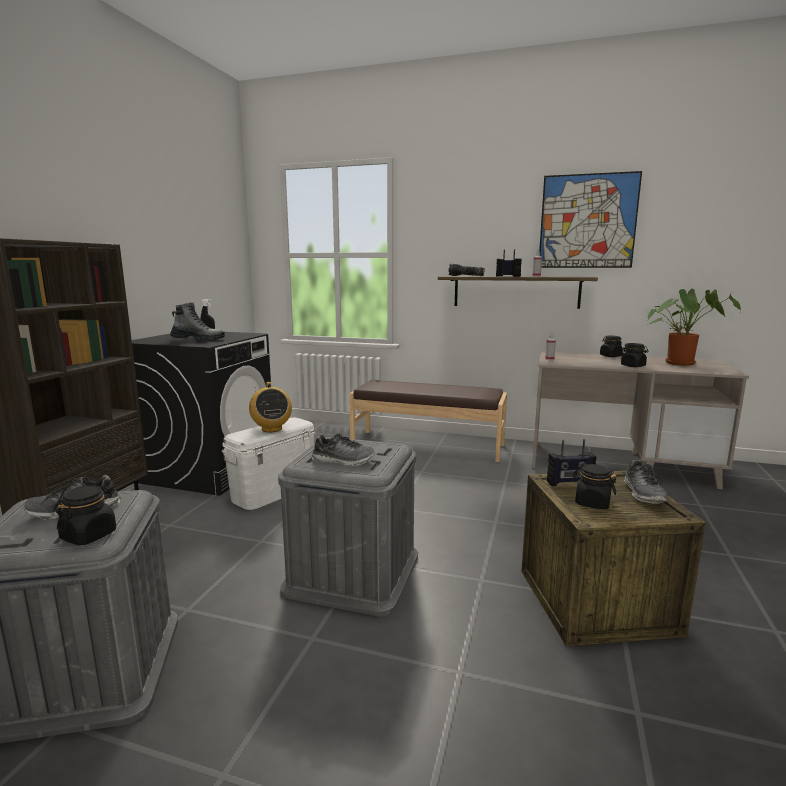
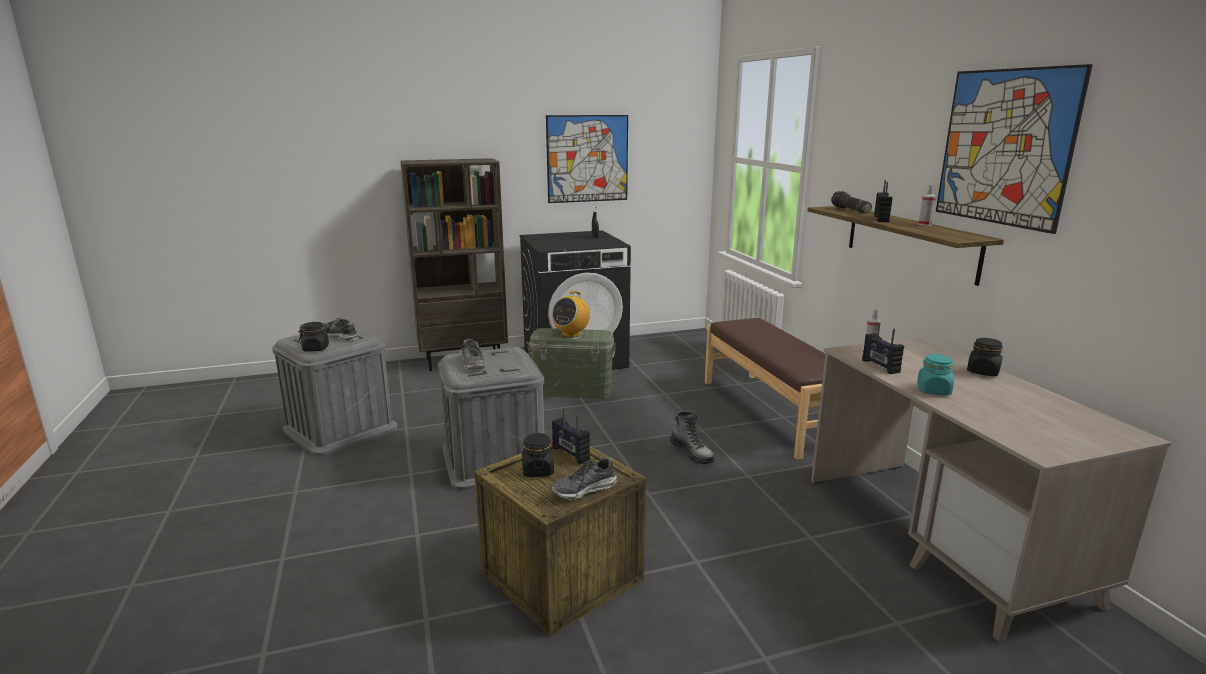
camera: 55 degrees right, 5 degrees up
(165, 252) = (587, 159): none -> picture
(198, 340) = (562, 242): boot -> boot (692, 453)
(274, 491) = (573, 390): white storage box -> green storage box
(584, 364) = (880, 366): none -> radio
(633, 366) = (933, 391): black jar -> turquoise jar
(682, 363) = (1043, 417): potted plant -> none

